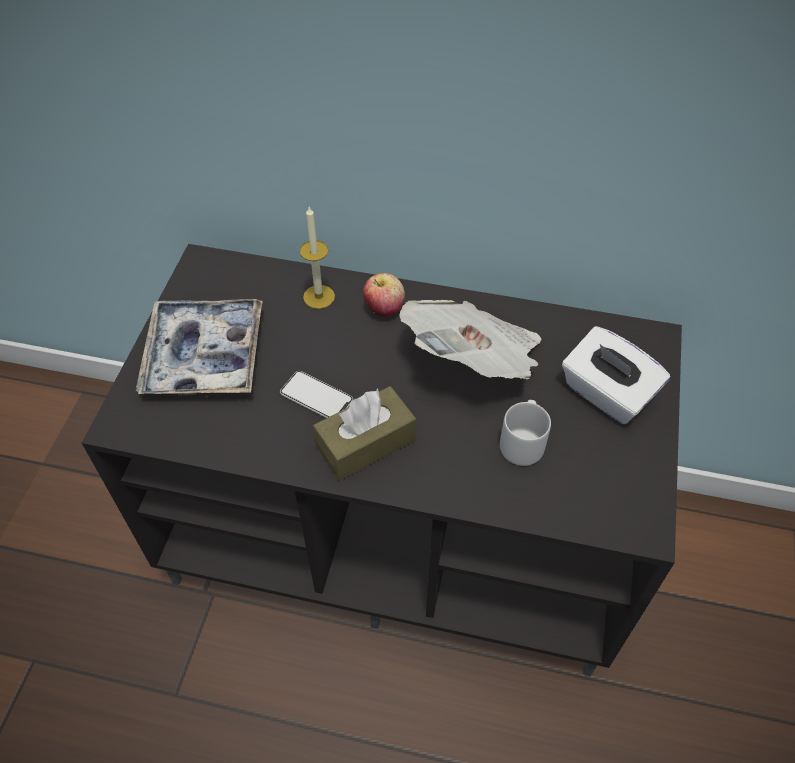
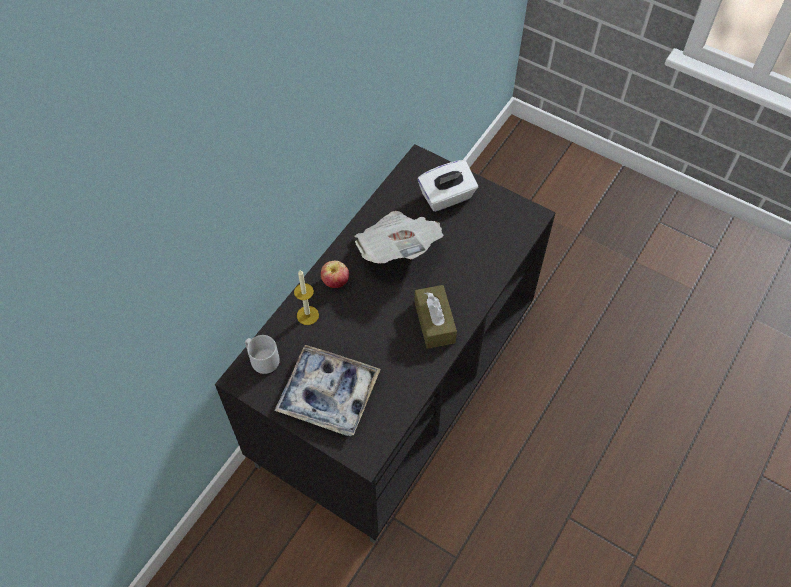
camera: 70 degrees left, 5 degrees up
(316, 397) = (390, 338): phone -> none
(523, 442) = (463, 247): grey mug -> grey mug (262, 359)

